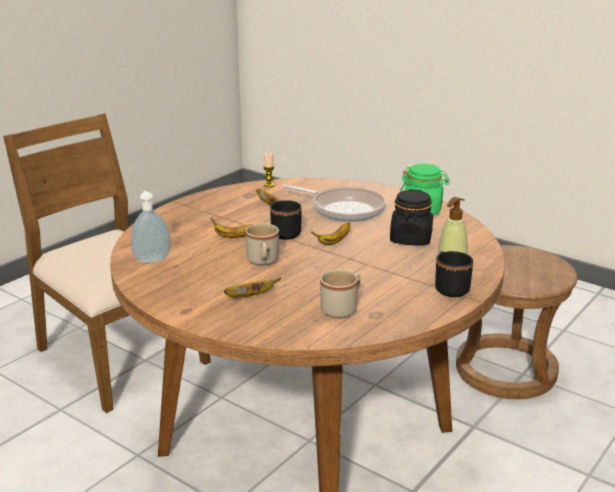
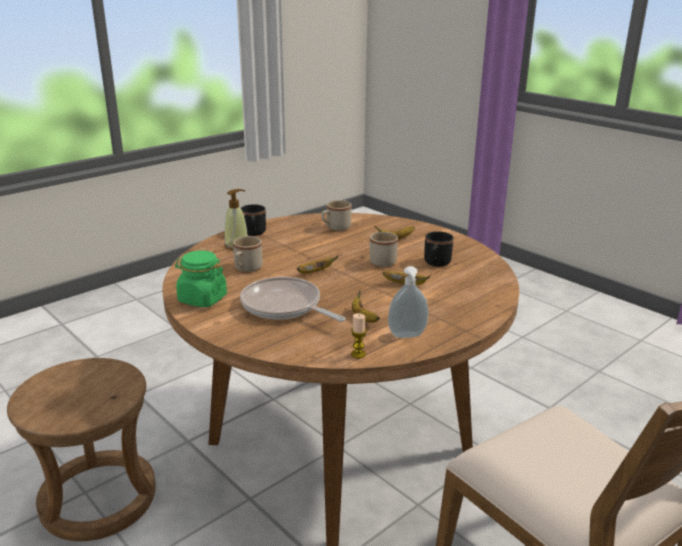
camera: 170 degrees left, 0 degrees up
(152, 259) = (477, 270): soap dispenser -> soap dispenser (407, 336)
(287, 232) = (355, 285): black mug -> black mug (436, 263)
(411, 239) = (246, 269): black jar -> beige mug

